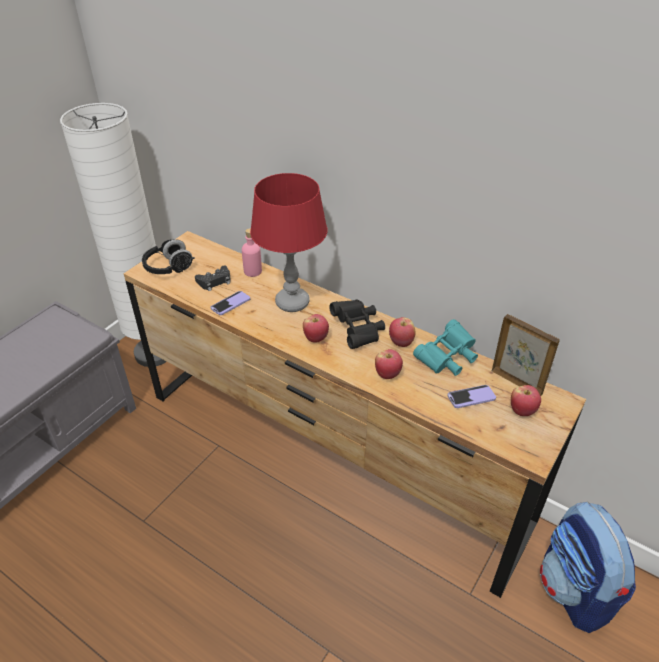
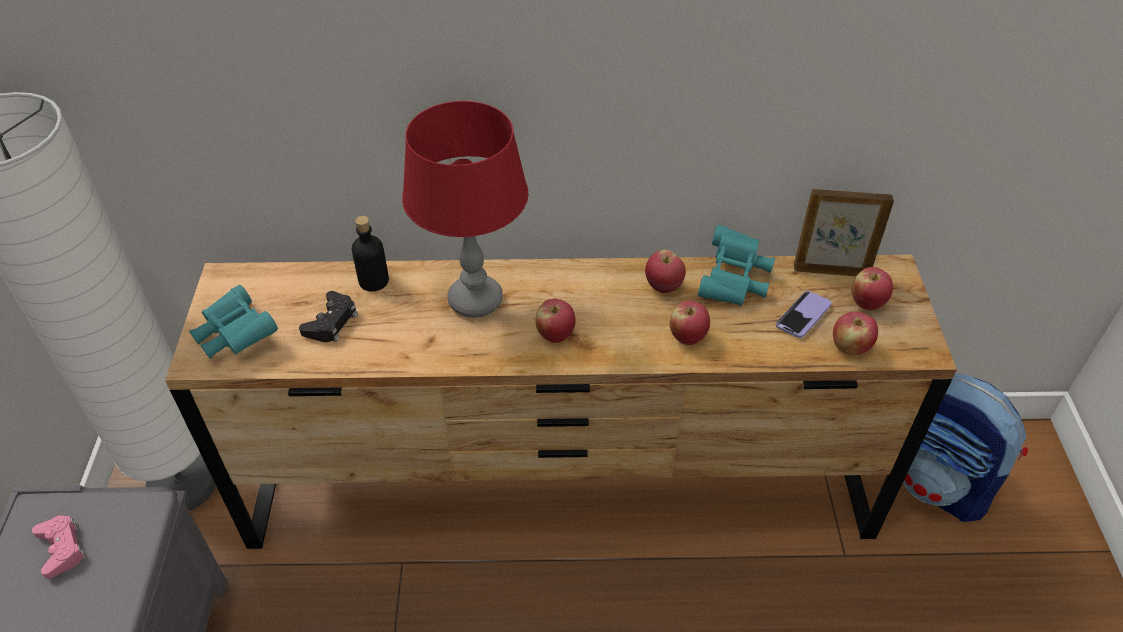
camera: 35 degrees left, 5 degrees up
(49, 335) = (62, 549): none -> pink game controller
(169, 268) = (235, 336): black headphones -> turquoise binoculars
(230, 304) = (389, 345): phone -> none
(253, 271) = (374, 281): pink bottle -> black bottle
(358, 330) = (598, 297): black binoculars -> none
(483, 429) = (850, 347): none -> apple

